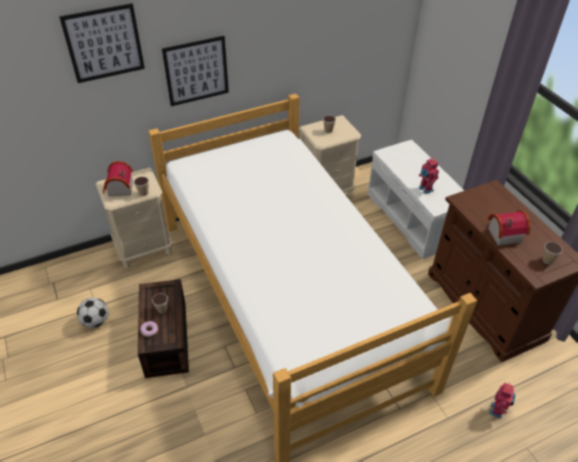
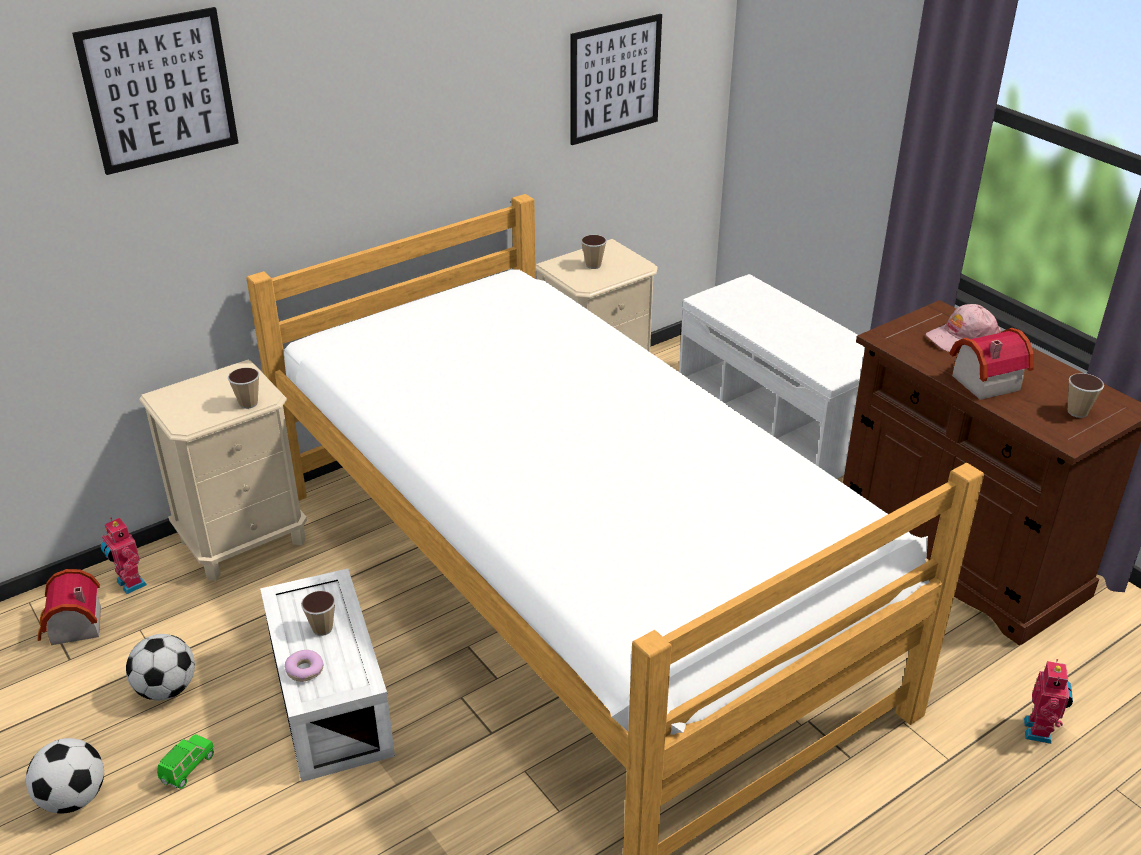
camera: 10 degrees left, 10 degrees down
(47, 369) = (74, 798): none -> football
(97, 363) = (187, 769): none -> green toy car
(118, 189) = (193, 402): toy house -> toy house (72, 627)
(165, 338) = (327, 700): brown storage box -> white storage box
(196, 71) = (337, 149): picture -> picture (615, 79)
(425, 189) = (800, 349): toy robot -> toy robot (129, 584)
(501, 205) = (962, 337): none -> pink cap

